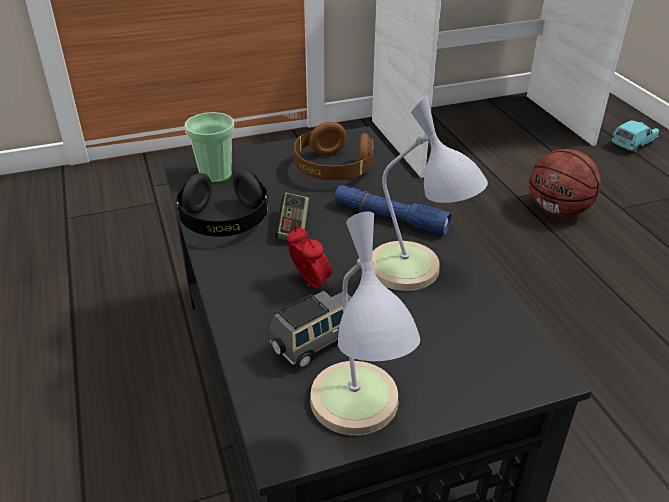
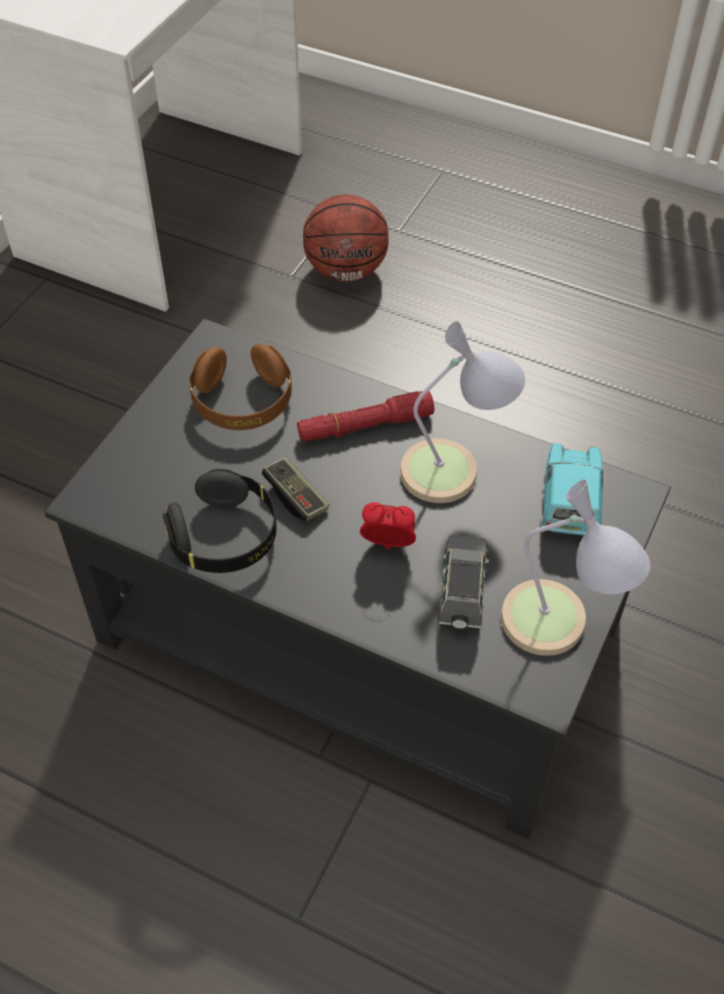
camera: 45 degrees left, 15 degrees up
(215, 175) = (136, 491): cup -> none
(390, 218) = (365, 426): blue flashlight -> red flashlight
(633, 144) = (336, 130): turquoise toy car -> turquoise toy car (570, 502)

